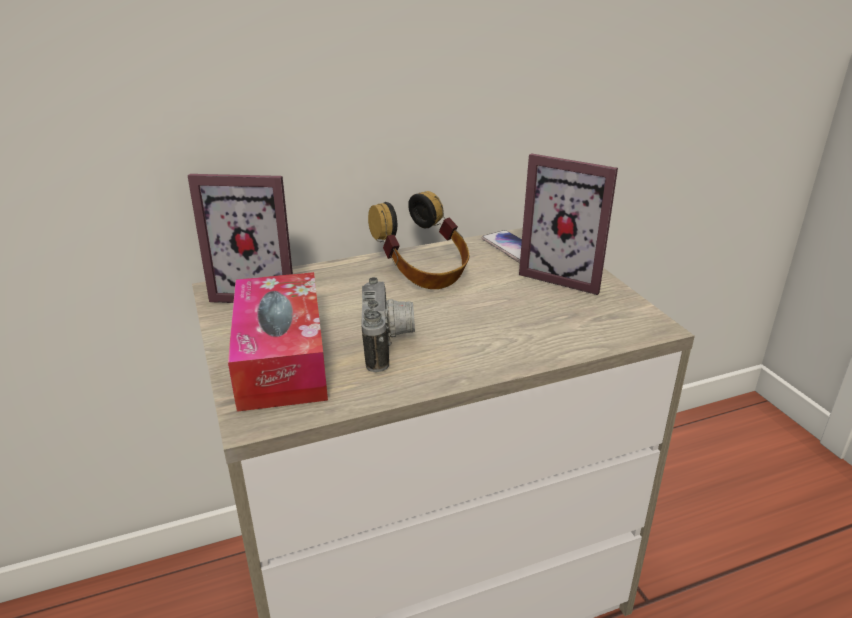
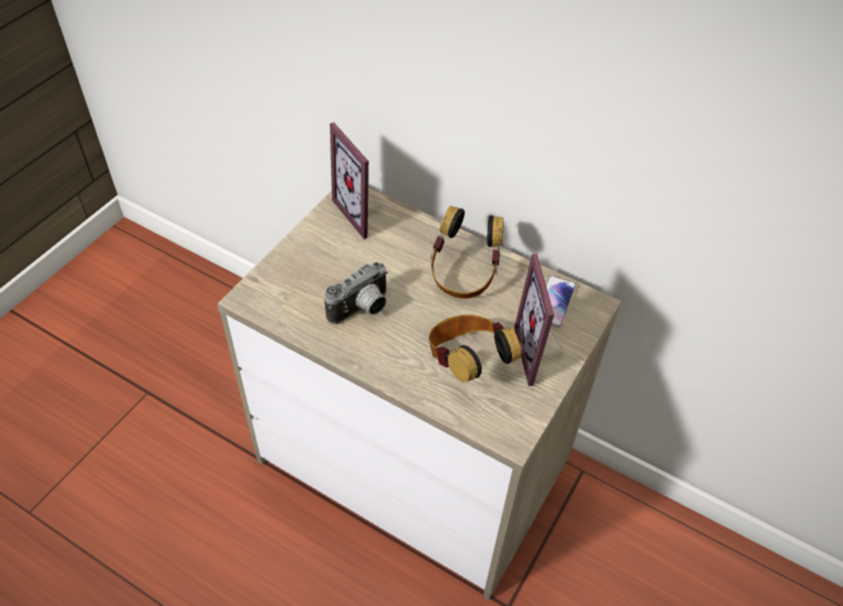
camera: 50 degrees right, 20 degrees up
(281, 358) = (306, 272): tissue box -> none
(534, 313) = (467, 362): none -> headphones

